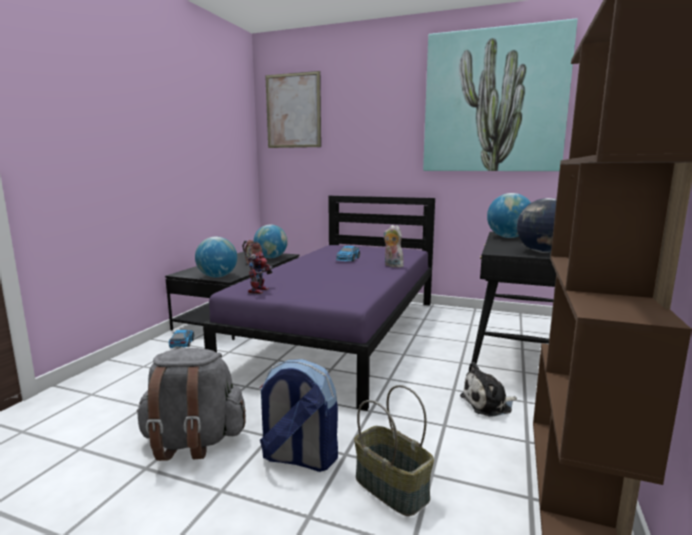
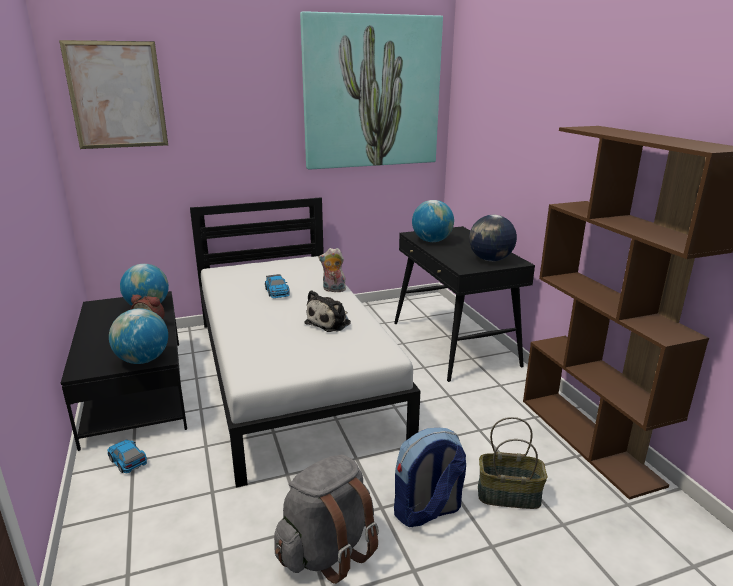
camera: 40 degrees left, 10 degrees up
(257, 290) = (274, 369): toy robot -> none
(343, 334) = (292, 374): purple bed -> white bed
(488, 404) = (483, 398): plush toy -> plush toy (330, 322)

